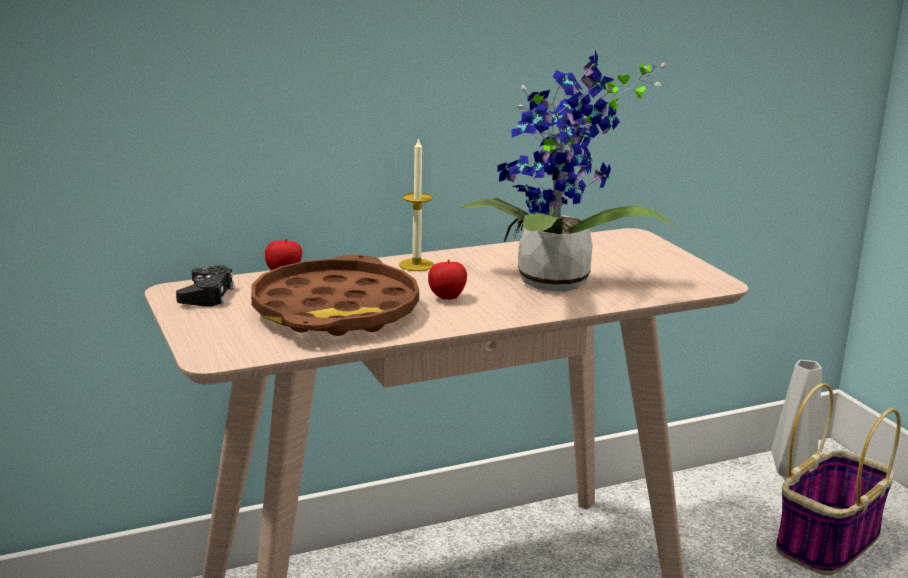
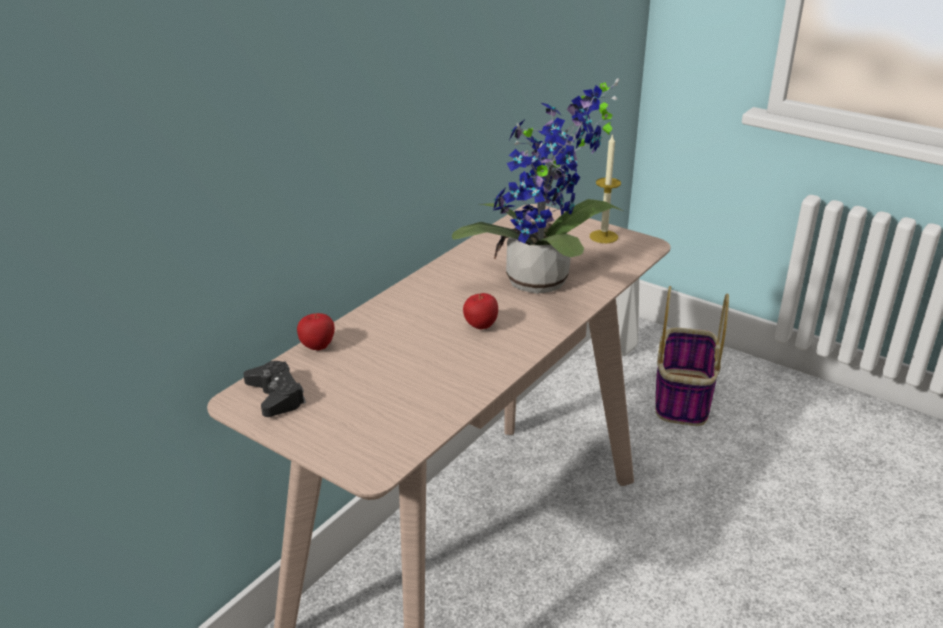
camera: 30 degrees left, 10 degrees up
(336, 311) = (411, 373): brown tray -> none
(416, 265) = (413, 297): candle -> candle (603, 236)

